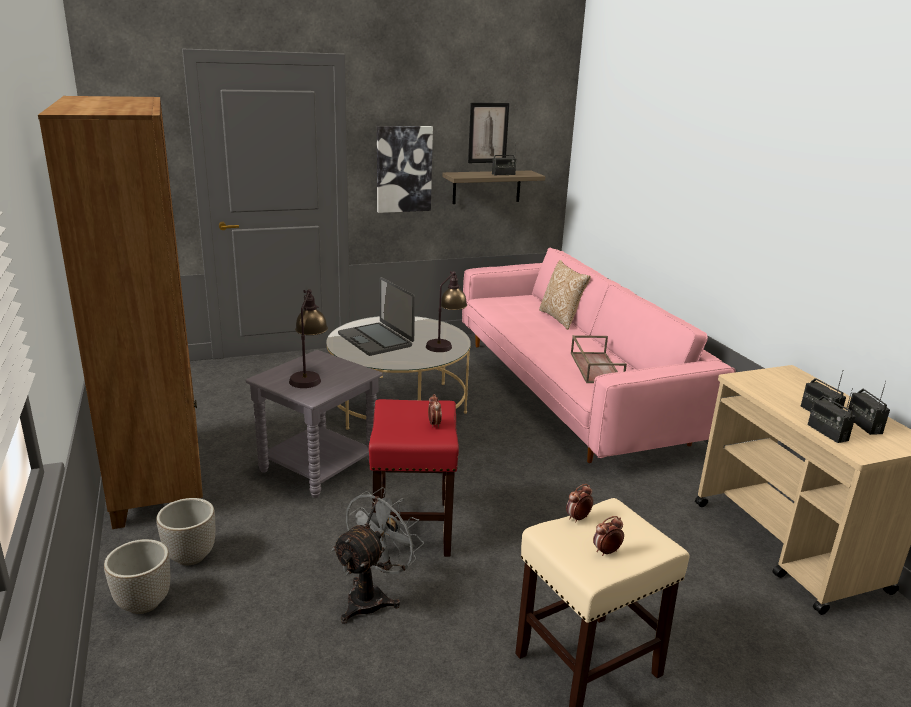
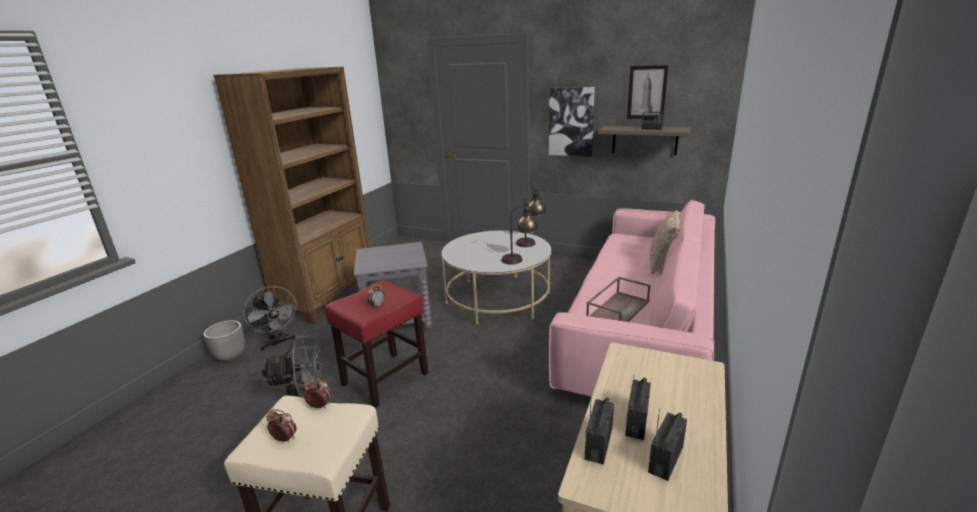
camera: 45 degrees right, 0 degrees up
(190, 556) = (278, 343): planter -> grey fan
(309, 376) = (386, 256): table lamp -> table lamp (531, 241)
(376, 340) = (482, 245): laptop -> none

